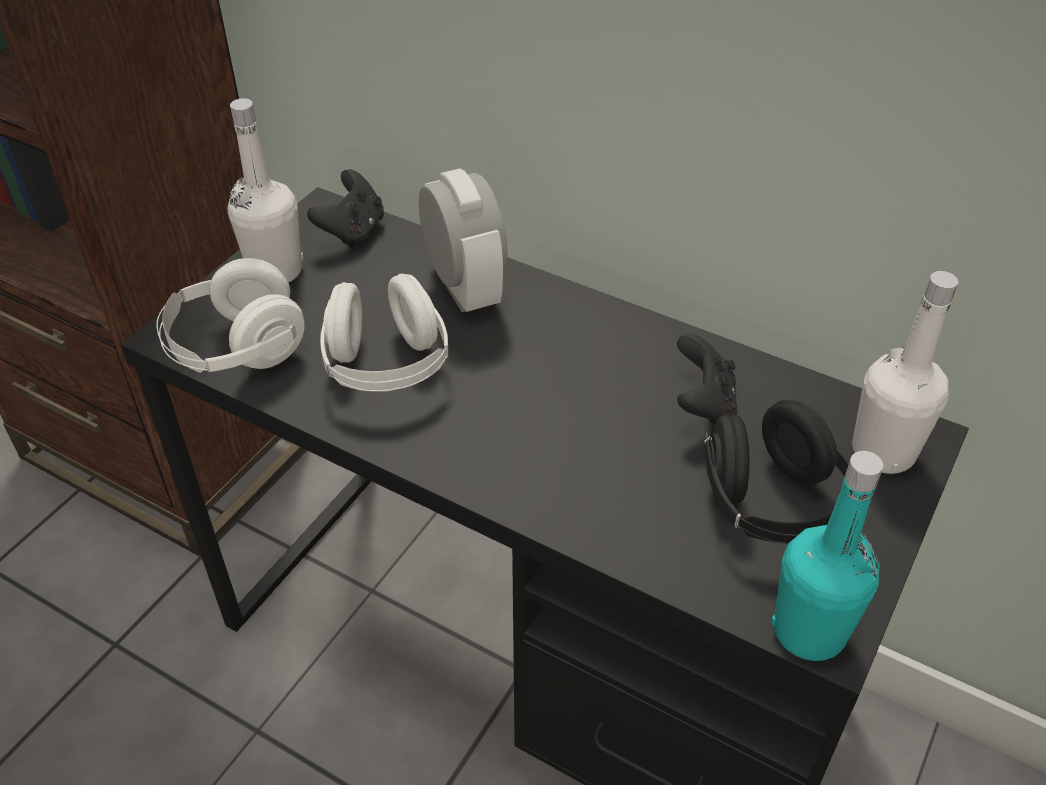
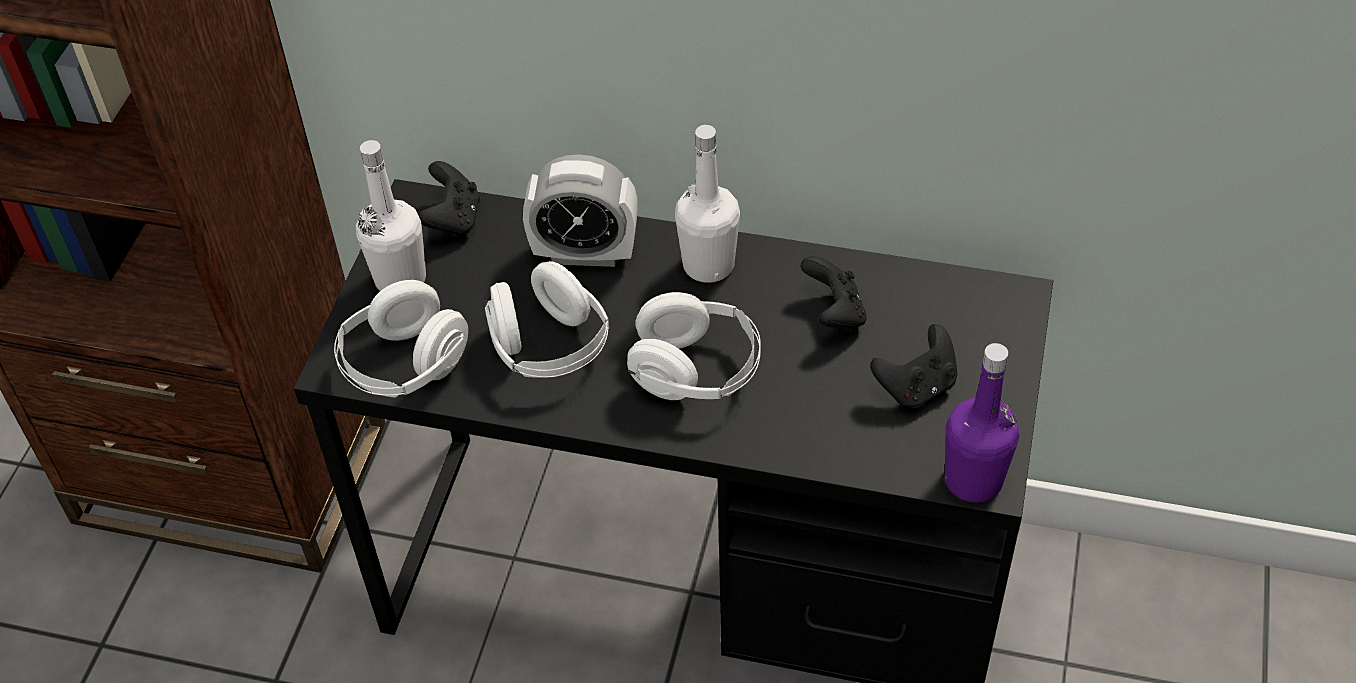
camera: 15 degrees left, 5 degrees up
(464, 288) = (585, 253): alarm clock -> alarm clock turned 135 degrees clockwise
(528, 427) = (696, 372): none -> white headphones
(772, 504) = (916, 387): black headphones -> black game controller
(809, 631) = (973, 480): turquoise bottle -> purple bottle
(883, 452) = (991, 318): white bottle -> white bottle (708, 265)

